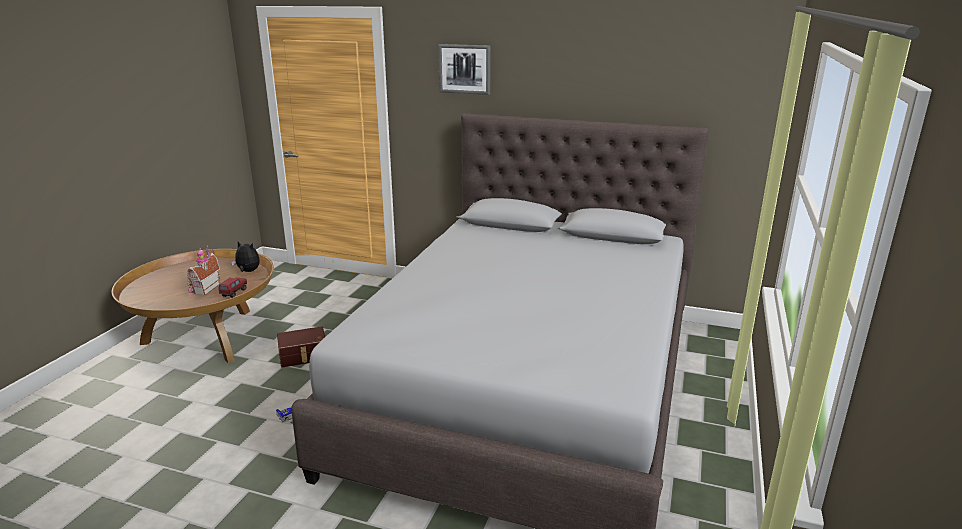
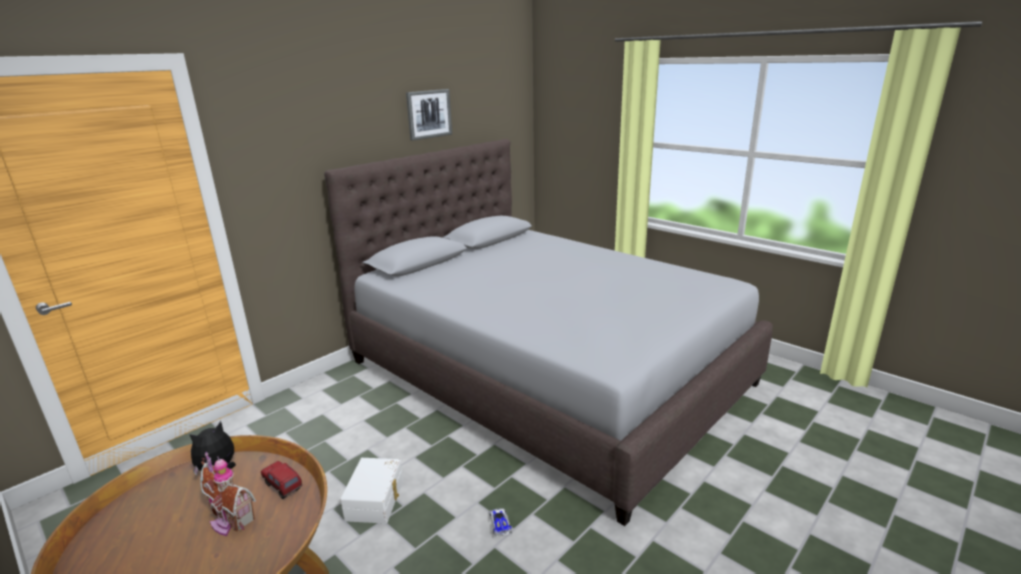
camera: 65 degrees left, 0 degrees up
(303, 356) = (376, 499): brown storage box -> white storage box
(465, 69) = (310, 122): picture -> picture (428, 114)

